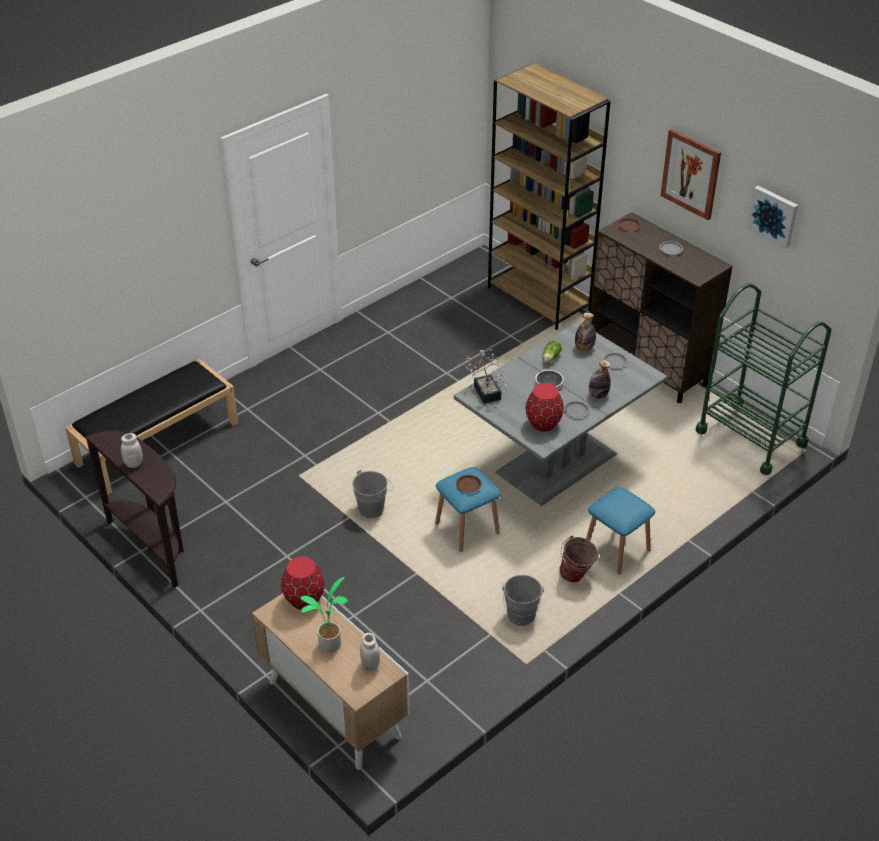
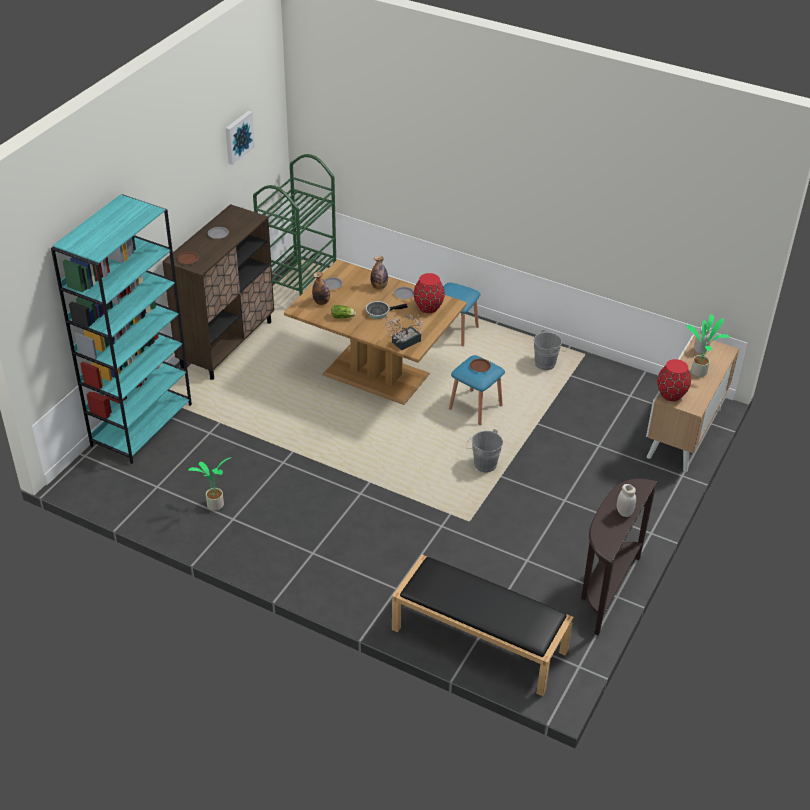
camera: 110 degrees left, 0 degrees up
(409, 324) = (214, 506): none -> potted plant
(539, 299) = (142, 424): brown bookcase -> turquoise bookcase
(555, 463) = (375, 375): grey dining table -> brown dining table
(576, 577) = (492, 345): bucket -> none
(691, 174) = (187, 176): picture -> none

